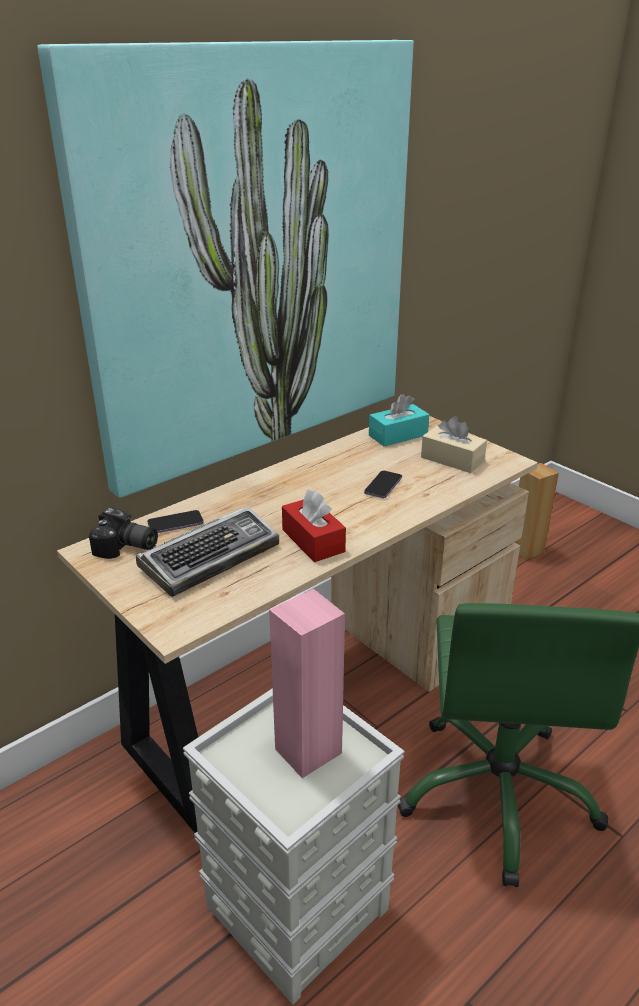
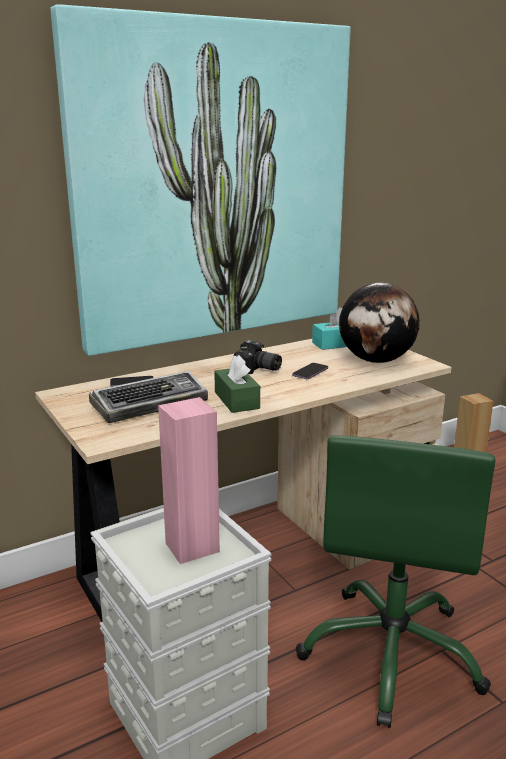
camera: 10 degrees right, 10 degrees down
(126, 548) = (87, 394): camera -> camera (257, 370)
(313, 541) = (236, 400): red tissue box -> green tissue box
(452, 459) = (376, 360): beige tissue box -> globe

